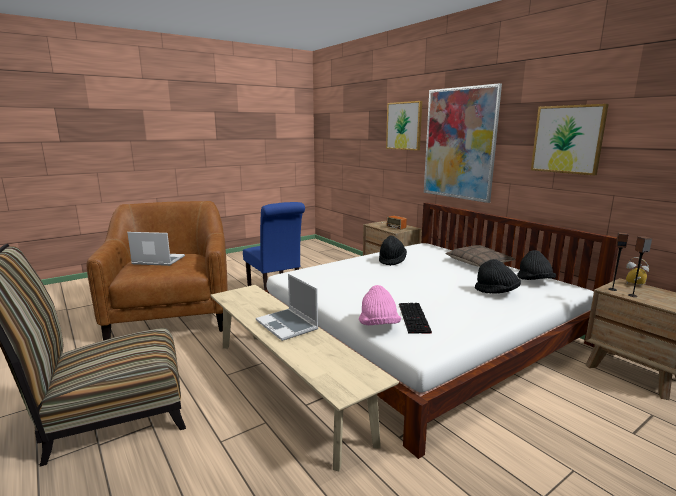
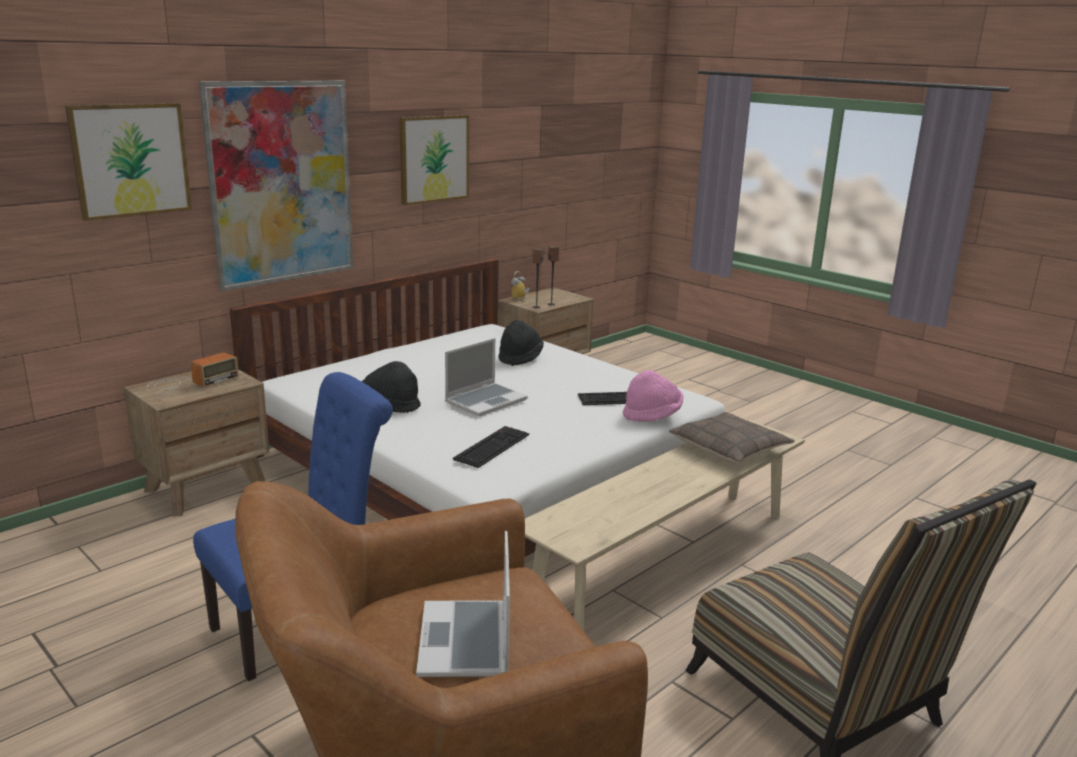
camera: 100 degrees left, 5 degrees up
(288, 325) = (664, 476): laptop -> laptop (486, 400)
(330, 276) = (491, 446): none -> keyboard
(478, 263) = (398, 356): pillow -> pillow (729, 448)
(534, 281) = (474, 339): black hat -> none

